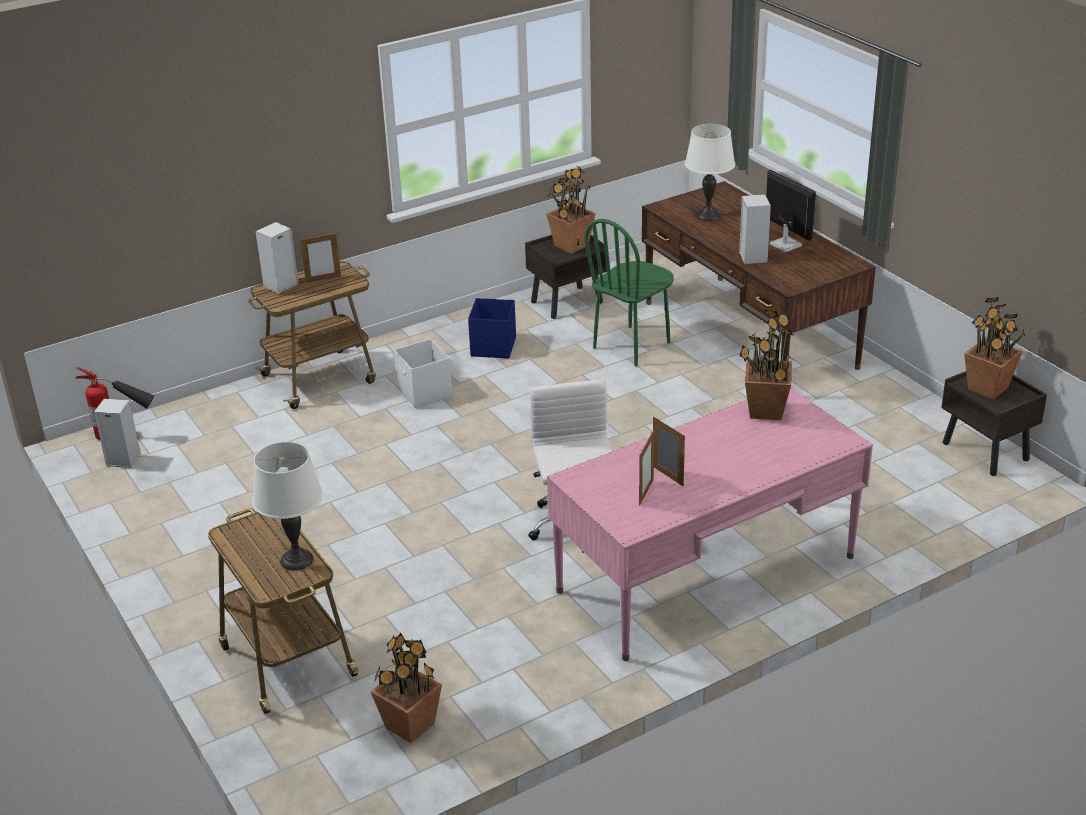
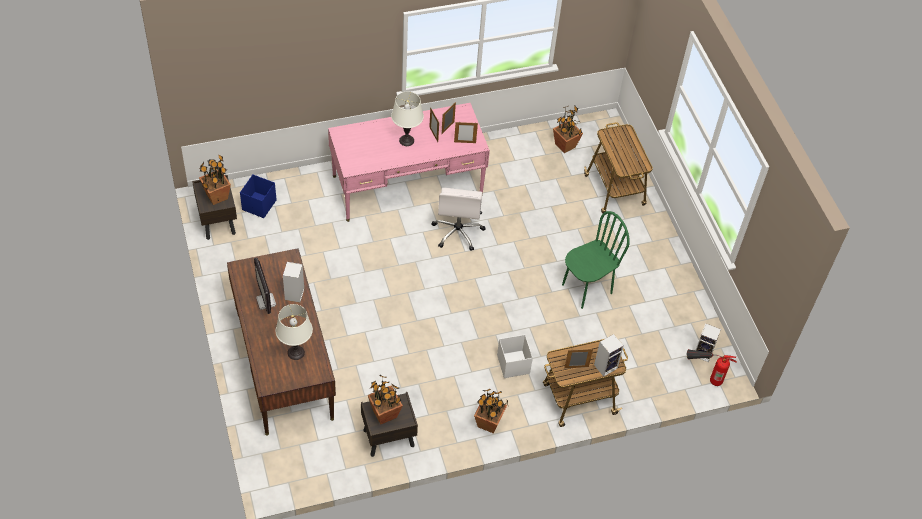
camera: 170 degrees left, 20 degrees up
(297, 560) = (612, 142): white table lamp -> white table lamp (406, 140)
(494, 346) = (456, 400): blue storage box -> blue storage box (258, 205)
(600, 477) = (465, 142): none -> picture frame
(632, 345) = (364, 373): green chair -> green chair (586, 288)
(765, 411) = (365, 162): potted plant -> potted plant (489, 423)

